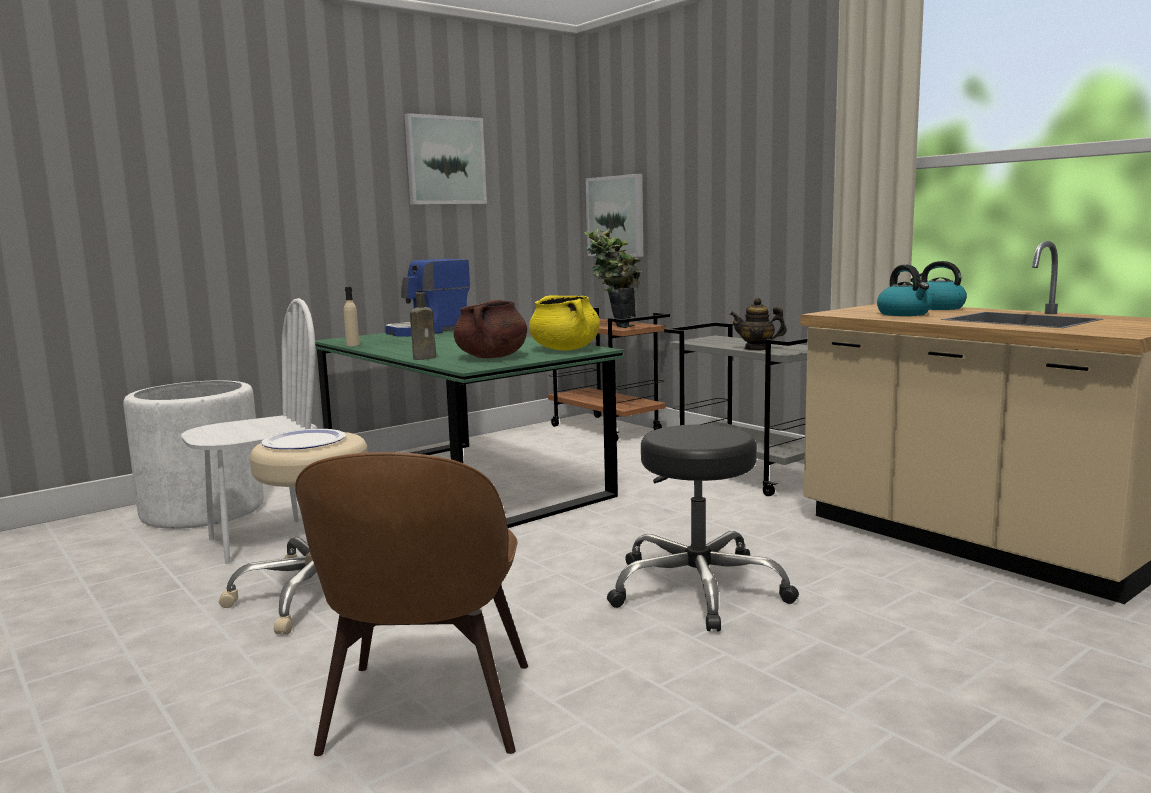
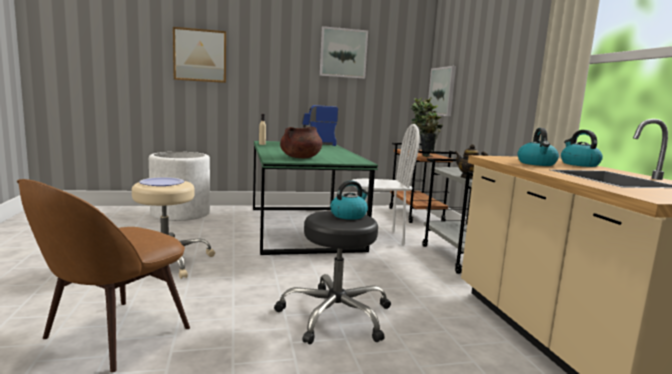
camera: 25 degrees right, 0 degrees up
(183, 182) = (200, 55): none -> picture
(264, 541) = (181, 233): white chair -> white chair (378, 237)
(426, 358) = (271, 153): brown bottle -> none
(565, 349) = (347, 160): yellow cooking pot -> none
(697, 430) = (349, 215): none -> kettle

